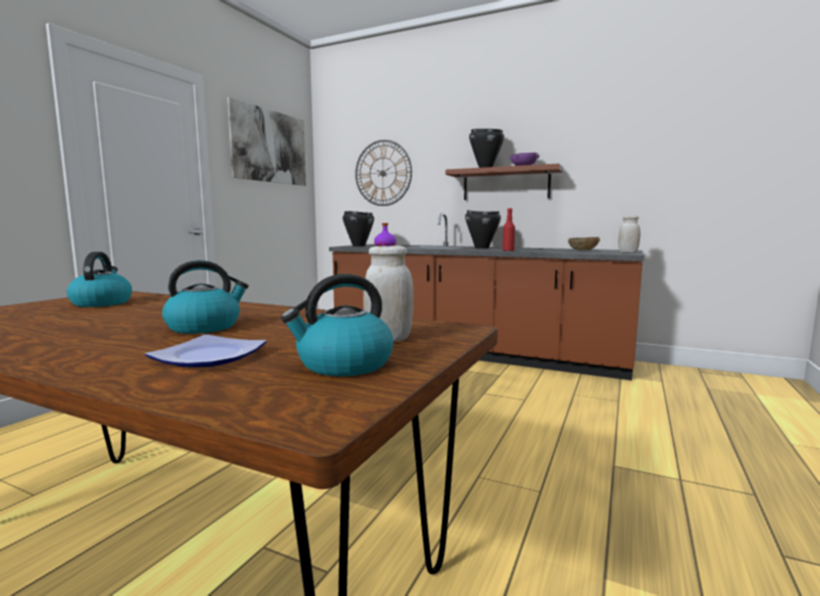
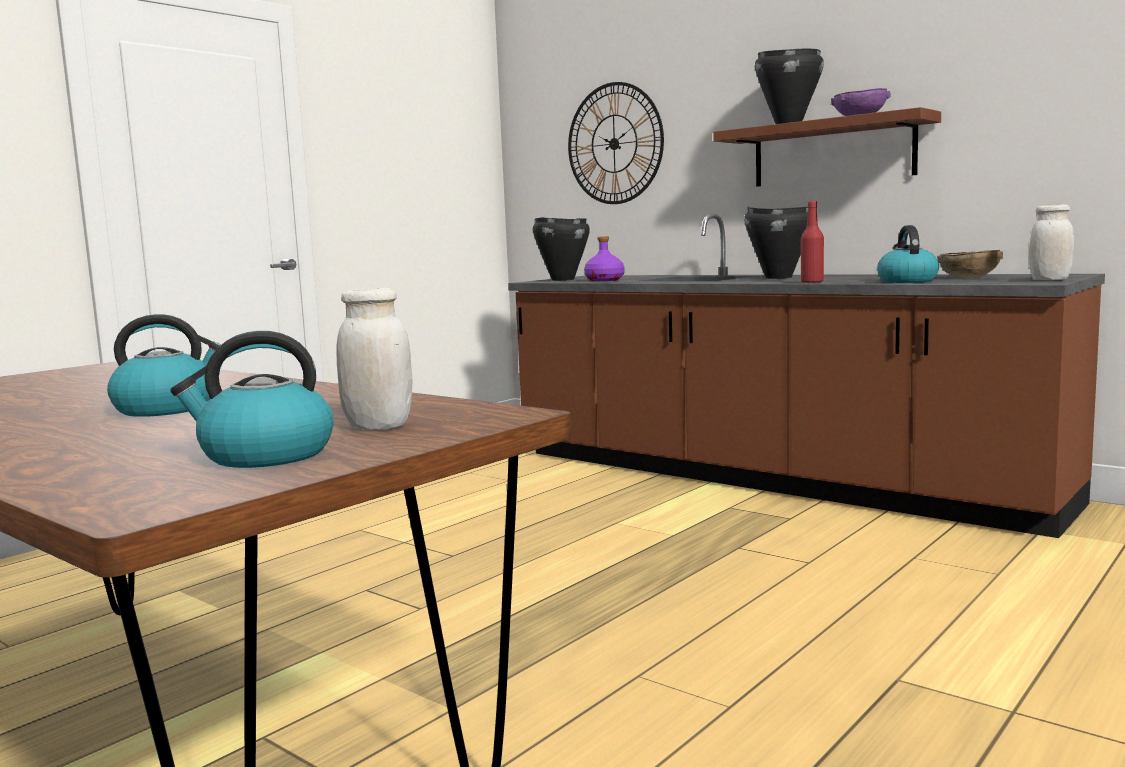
camera: 15 degrees right, 0 degrees up
(102, 303) = (84, 377): kettle -> kettle (906, 281)
(209, 356) = (122, 443): plate -> none
(269, 146) = (414, 111): picture -> none

